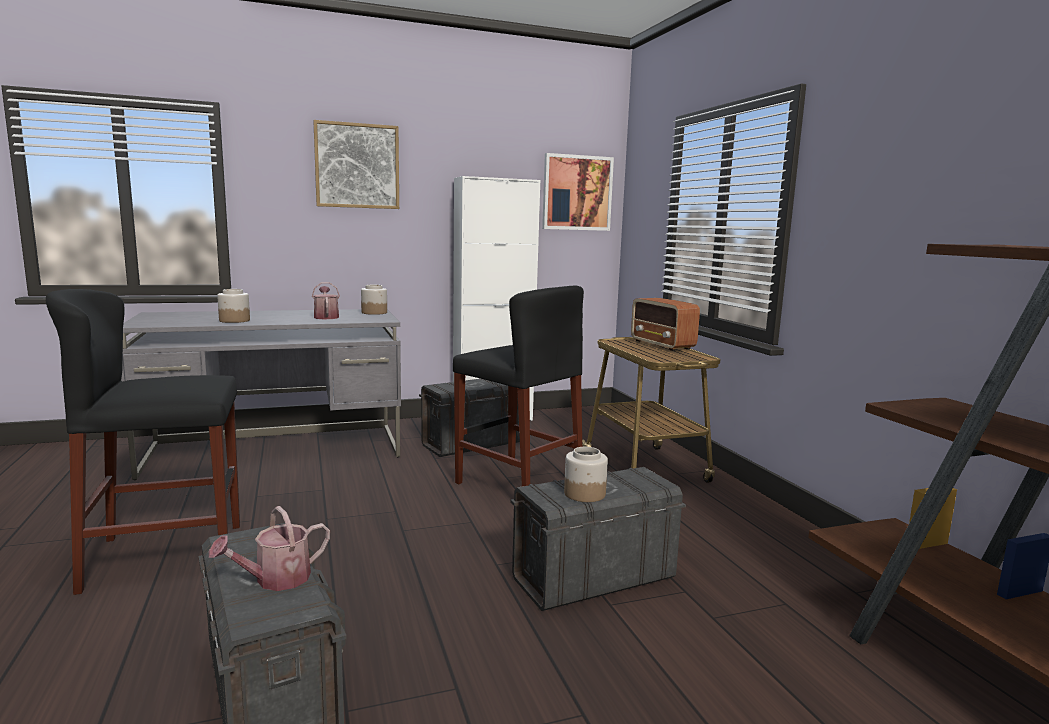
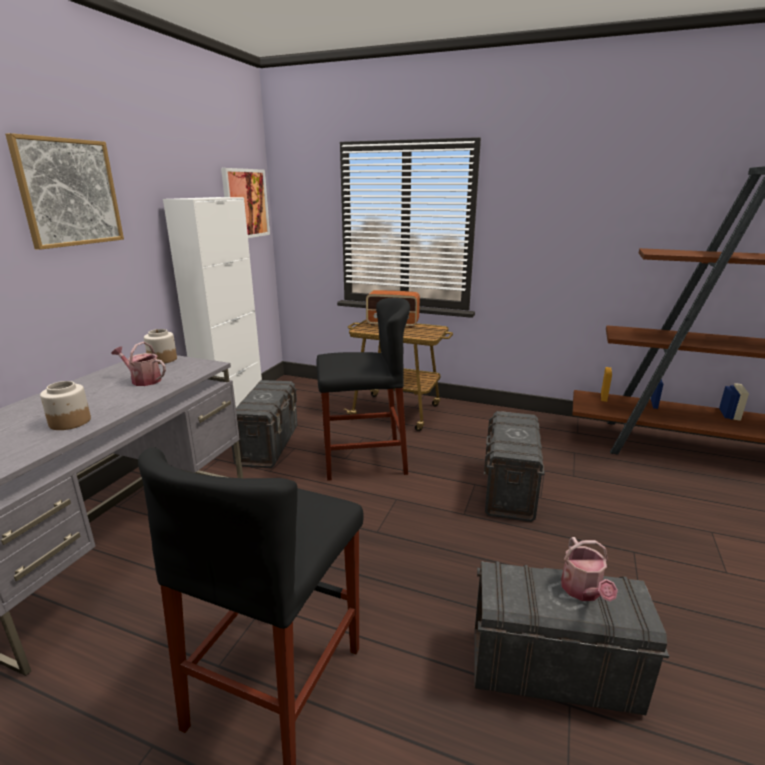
camera: 50 degrees left, 10 degrees up
(584, 494) = (523, 441): jar -> none

